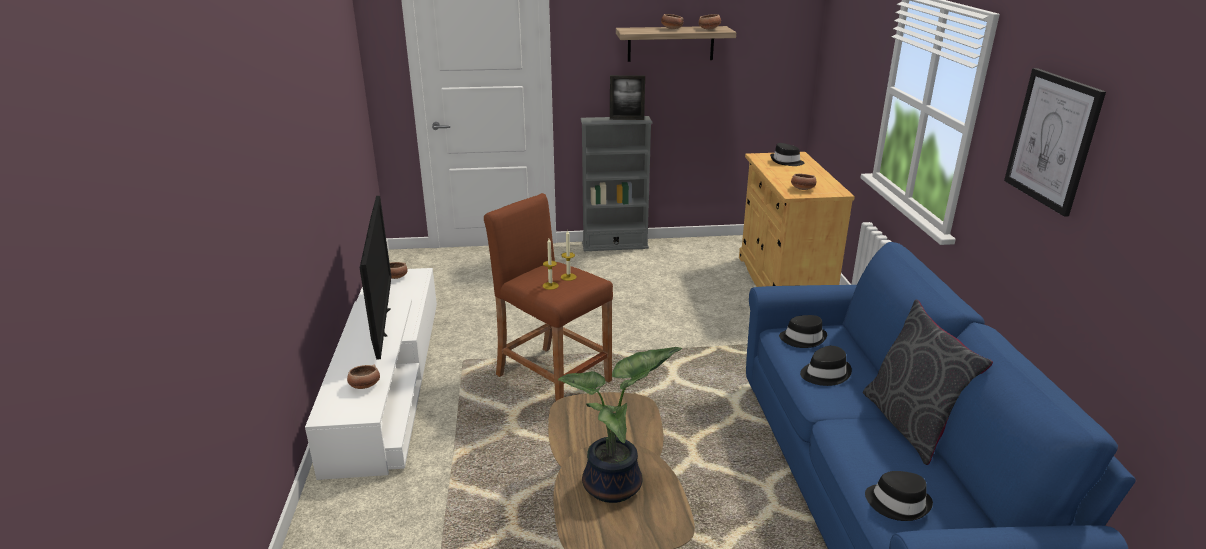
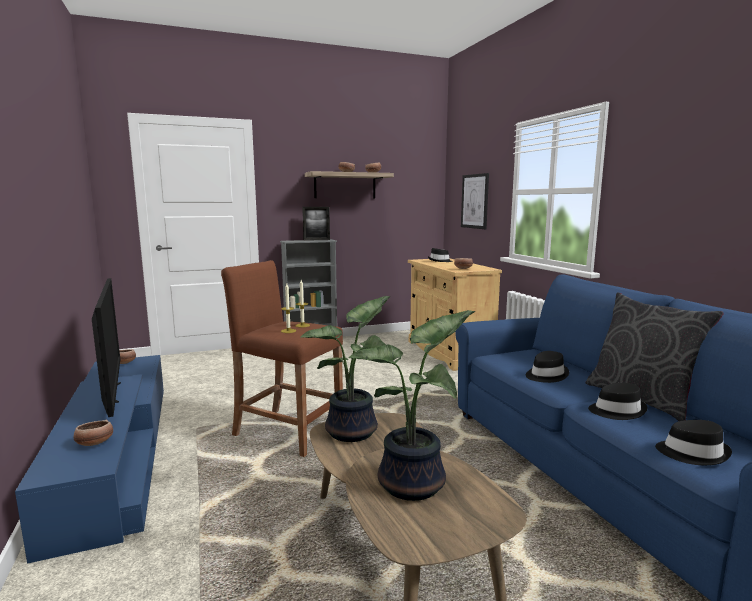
camera: 15 degrees left, 15 degrees down
(387, 378) = (116, 452): white tv stand -> blue tv stand
(593, 413) = (355, 431): none -> potted plant
(803, 338) = (510, 358): black hat -> black hat (616, 411)
(1052, 140) = (686, 162): picture -> picture (475, 201)

